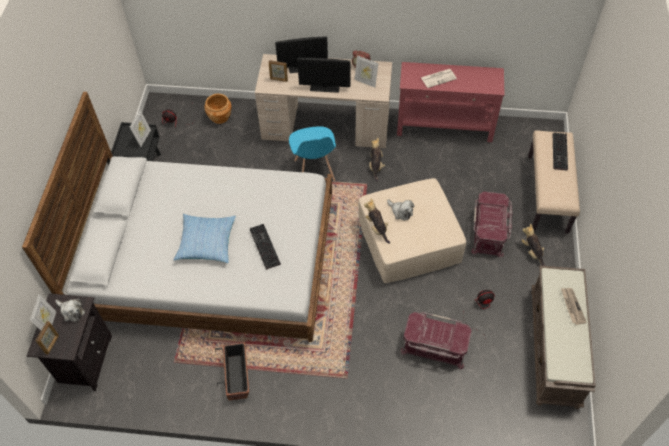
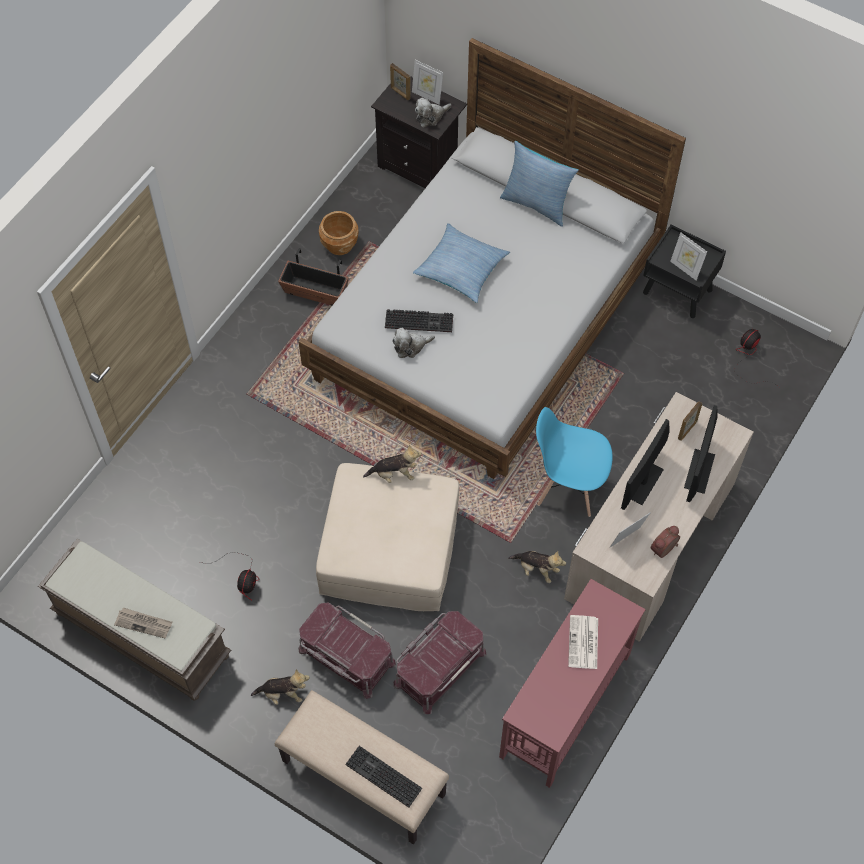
camera: 115 degrees right, 5 degrees up
(128, 222) = (536, 203): none -> pillow
(220, 117) = (731, 410): brown planter -> brown planter (340, 244)
(400, 212) = (401, 511): plush toy -> plush toy (411, 346)
(434, 347) = (227, 501): red storage box -> red storage box (439, 667)

